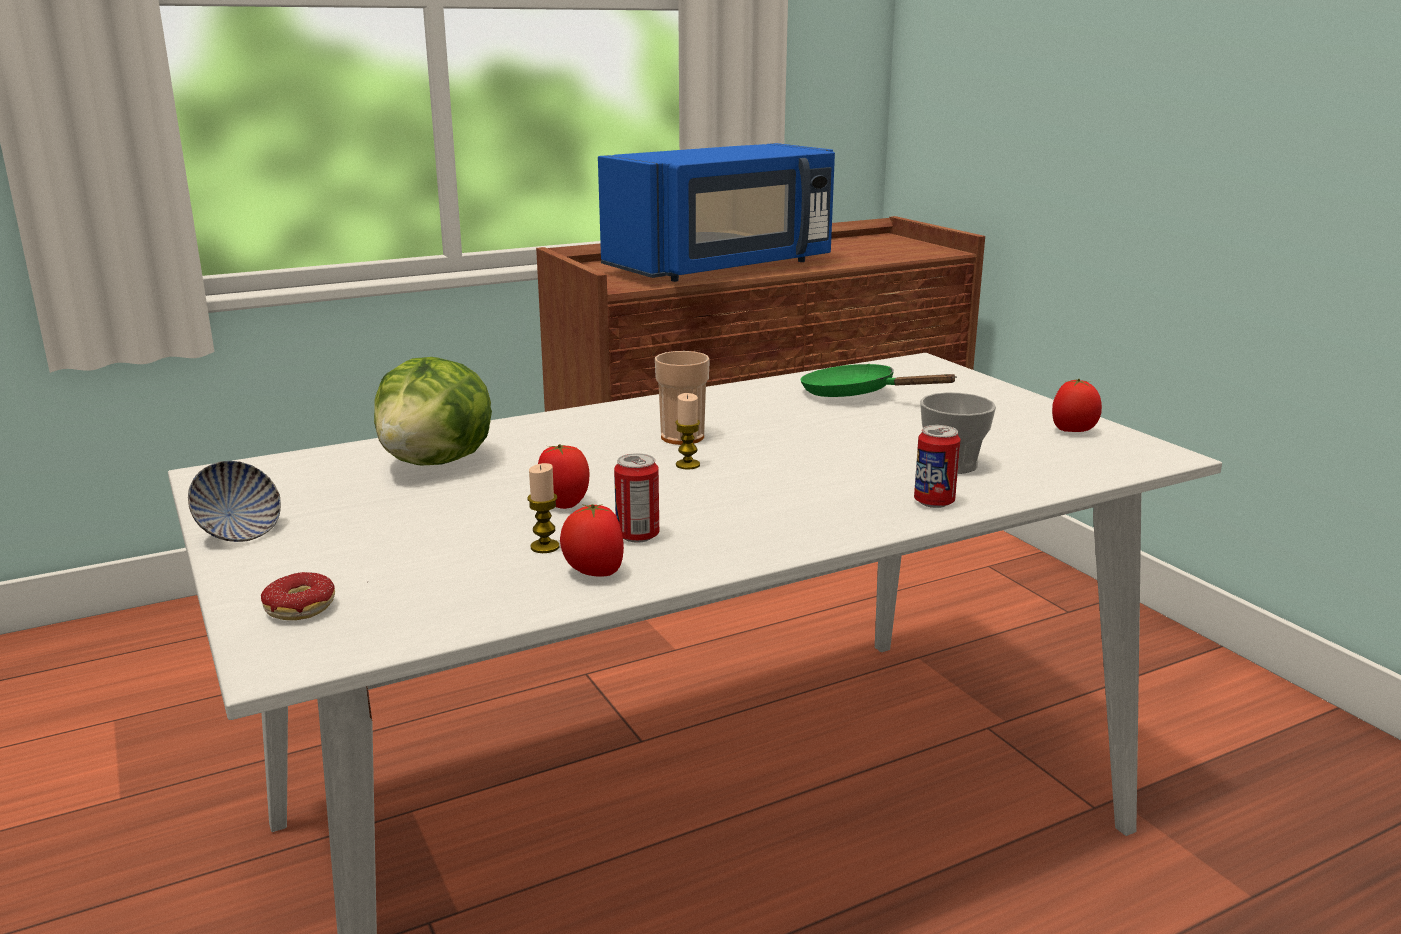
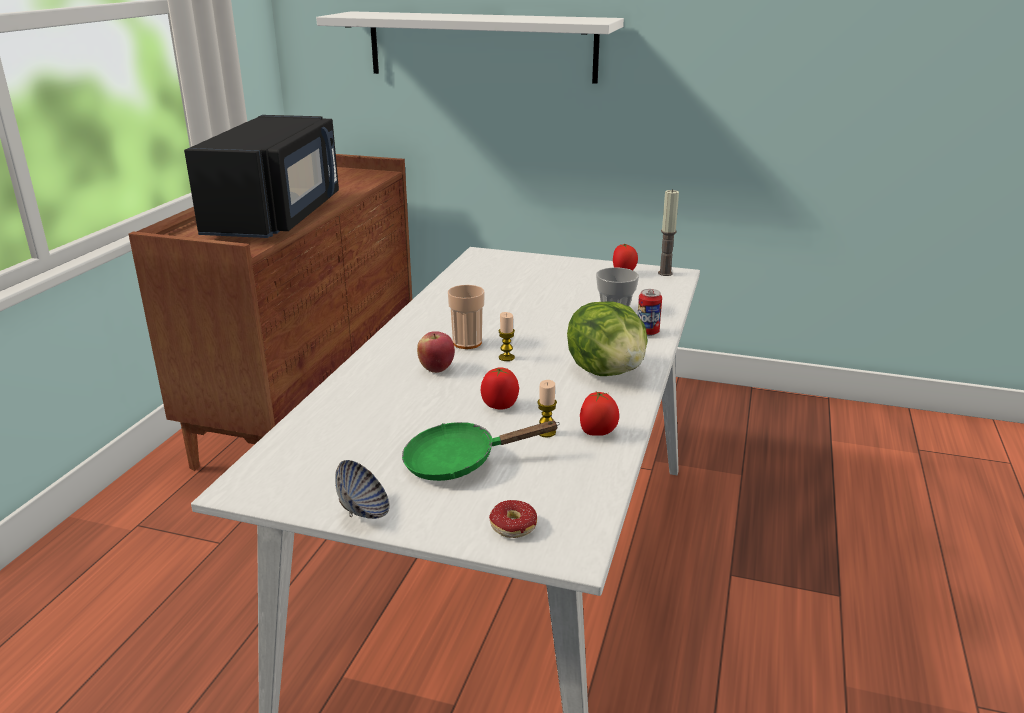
camera: 45 degrees left, 5 degrees up
(437, 463) = (370, 414): lettuce -> lettuce (607, 371)
(591, 449) = (436, 369): none -> apple
(637, 536) = (573, 406): can -> none
(724, 268) = (277, 217): blue microwave -> black microwave
(857, 395) = (495, 285): green frying pan -> green frying pan (459, 462)
(1113, 71) = (481, 46): none -> white shelf
(1143, 449) = (665, 273): none -> candle

